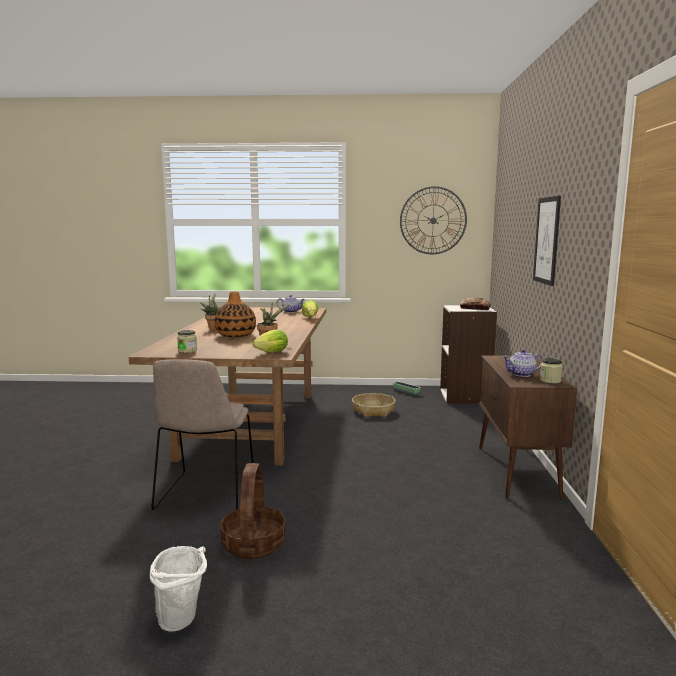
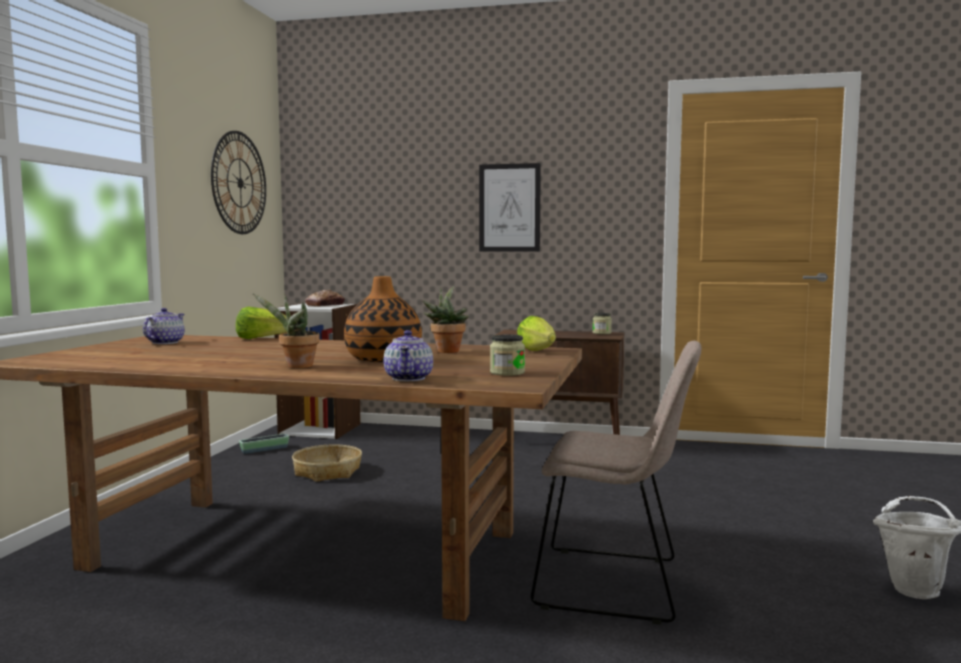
camera: 80 degrees left, 5 degrees down
(254, 544) = (742, 554): basket -> none
(522, 374) = (578, 335): teapot -> teapot (409, 378)

